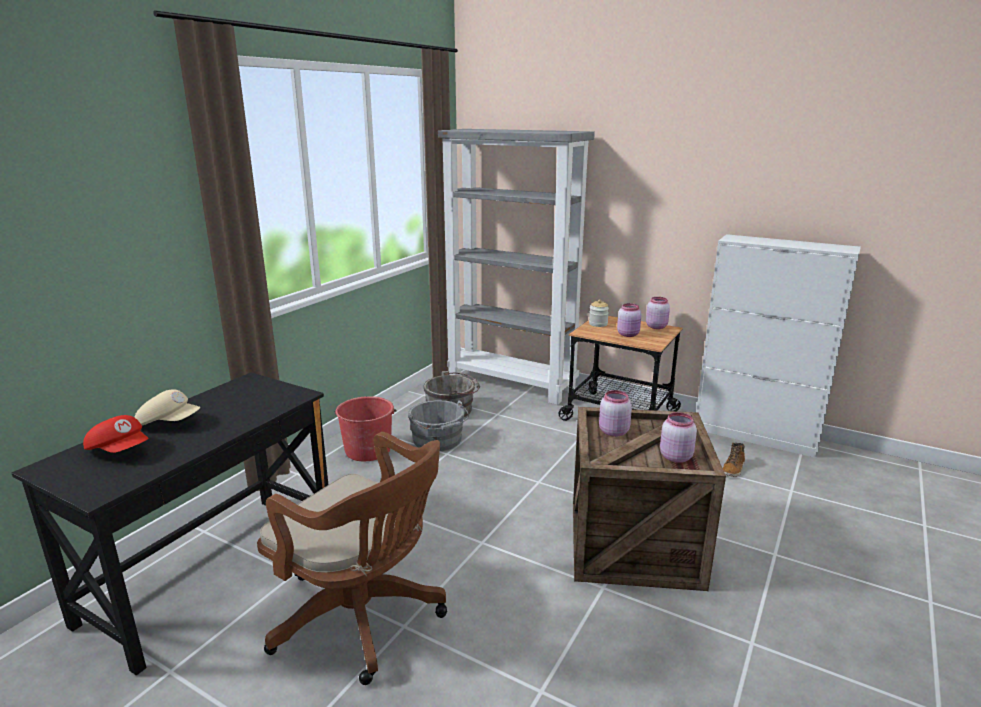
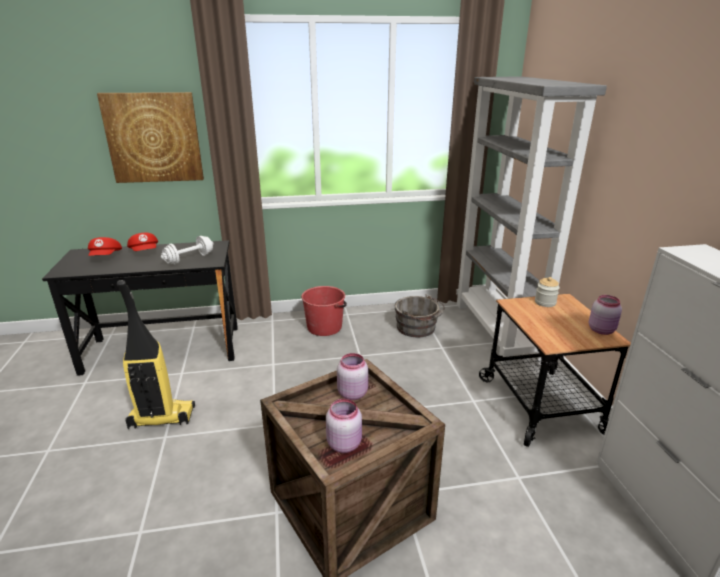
camera: 50 degrees right, 5 degrees up
(113, 242) = (153, 138): none -> picture
(169, 423) = (145, 252): beige cap -> red cap
(259, 404) = (189, 259): none -> white dumbbell
(364, 618) = (161, 418): brown office chair -> vacuum cleaner
(439, 441) = (371, 344): grey bucket -> none
(628, 334) = (550, 324): pink jar -> none
(733, 469) = (562, 525): boot -> none

